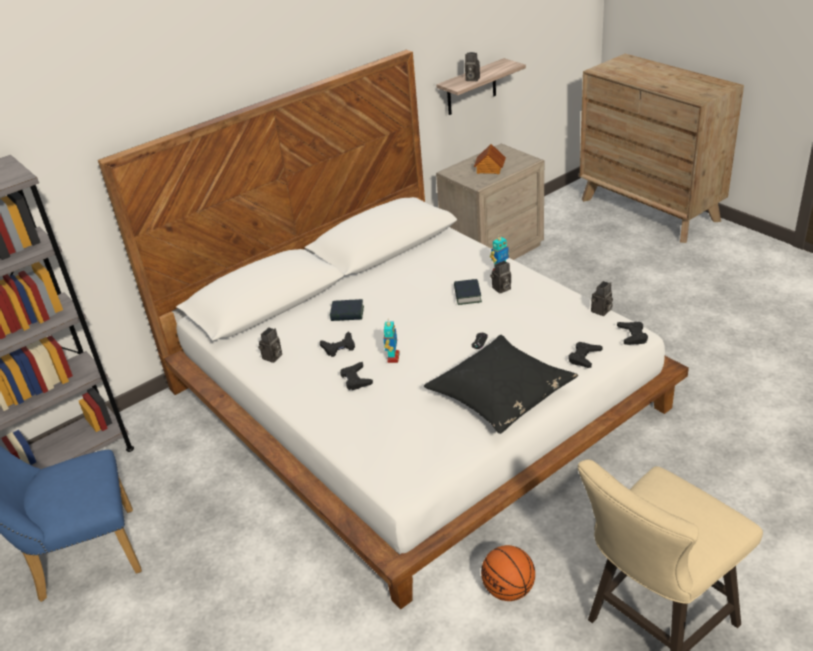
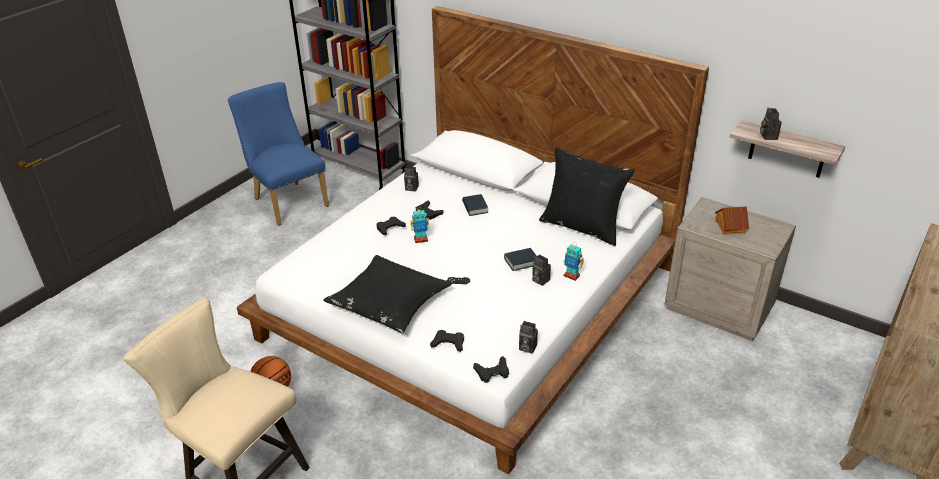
camera: 70 degrees right, 0 degrees up
(422, 252) = (582, 226): none -> black pillow

